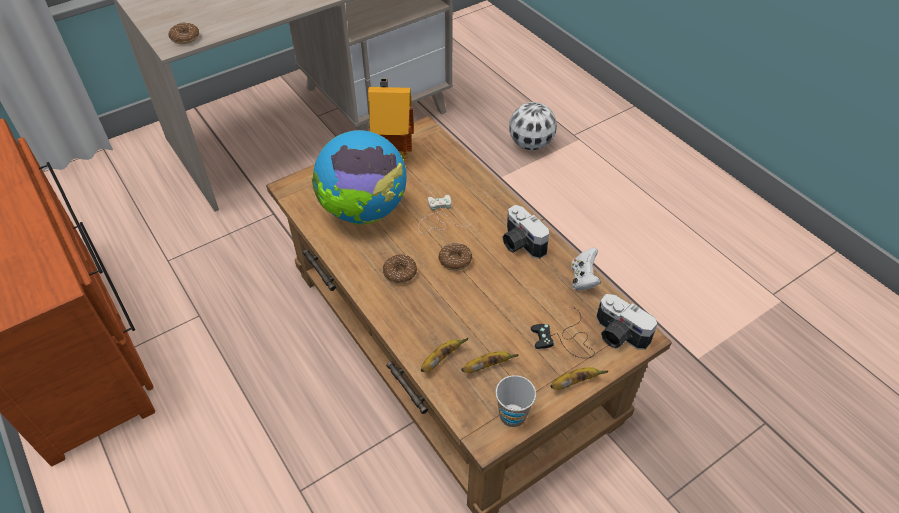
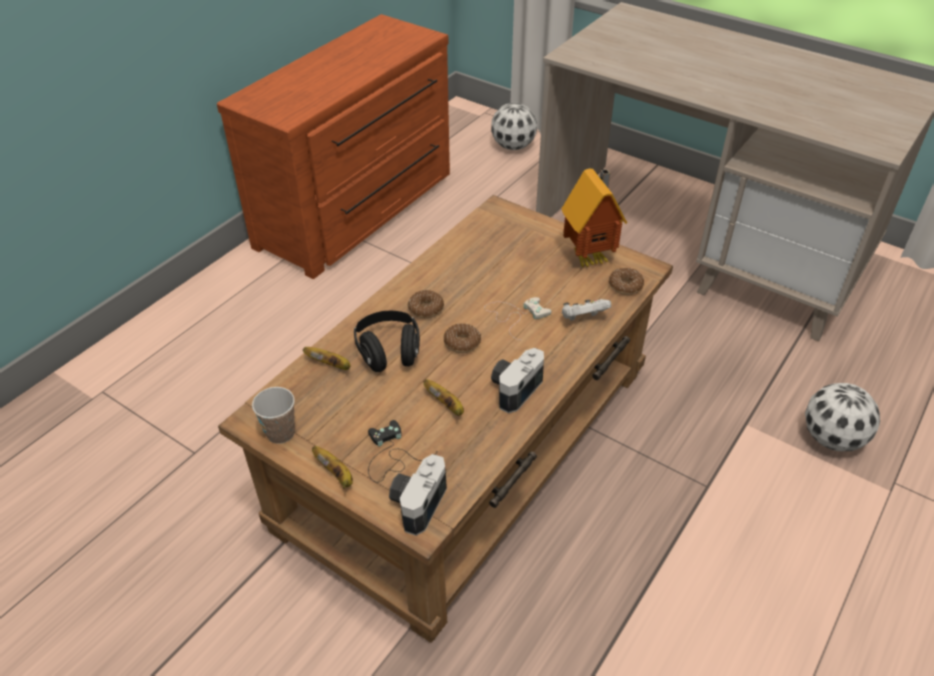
camera: 70 degrees right, 5 degrees down
(80, 186) = (513, 147): none -> football
(185, 38) = (583, 56): donut -> donut (625, 286)
(364, 211) = (494, 262): globe -> none
(444, 312) = (389, 352): none -> black headphones
(487, 366) = (334, 400): banana -> banana (446, 405)
(583, 279) = (488, 454): white game controller -> white game controller (582, 319)

